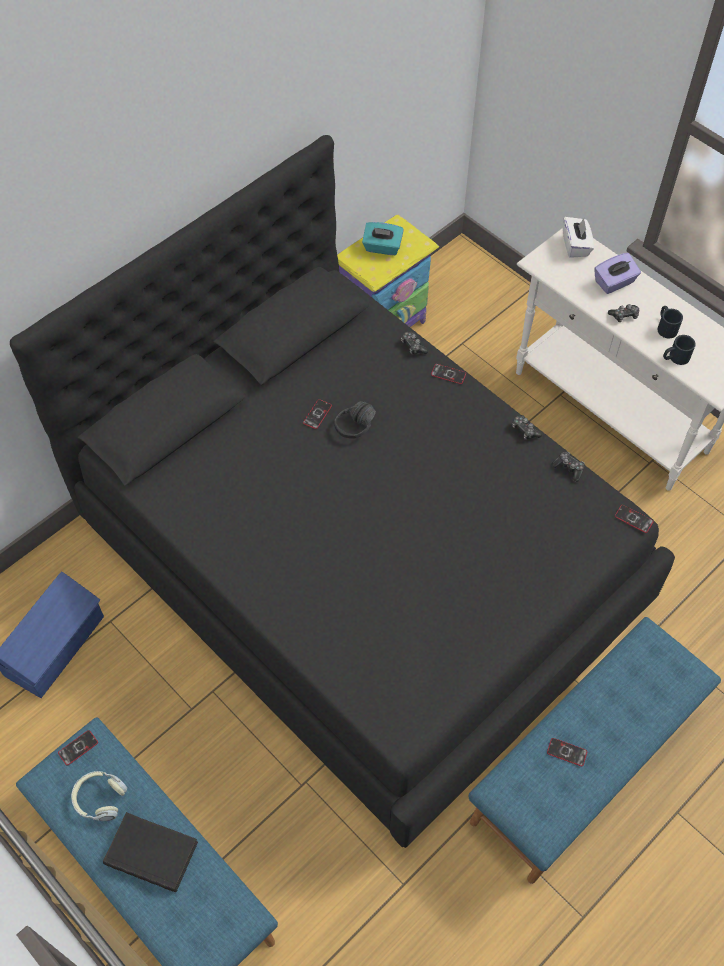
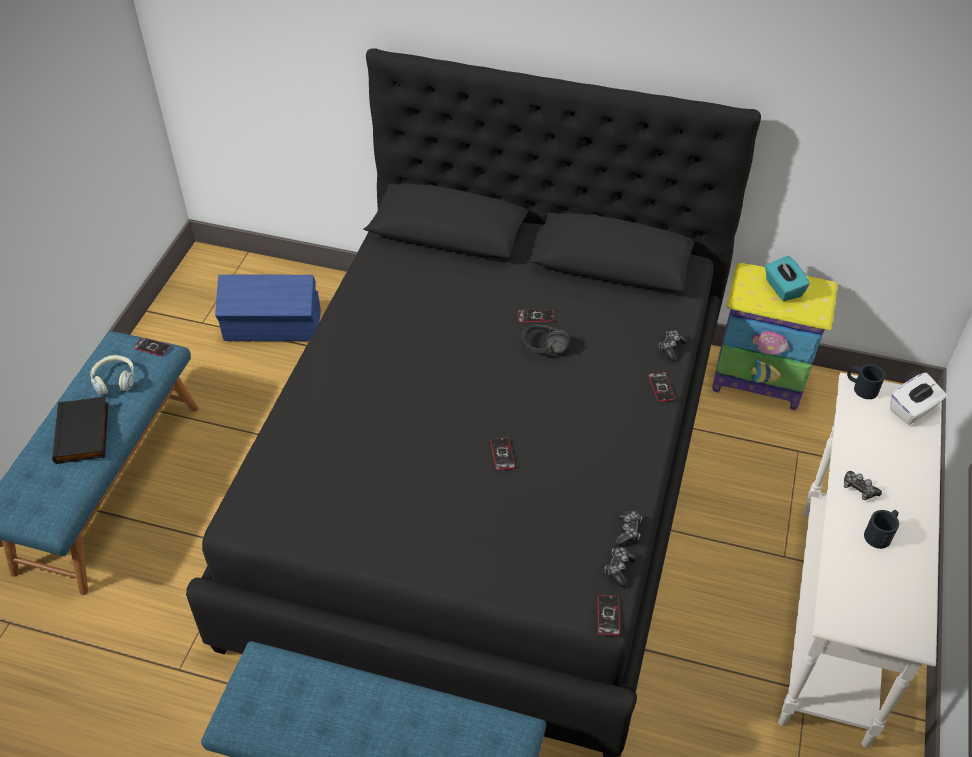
camera: 60 degrees right, 10 degrees down
(525, 430) = (645, 475): game controller -> game controller (619, 568)
(567, 752) = (331, 703): phone -> phone (502, 454)
(614, 282) = (896, 463): purple tissue box -> none
(675, 358) = (845, 559): black mug -> black mug (861, 387)

